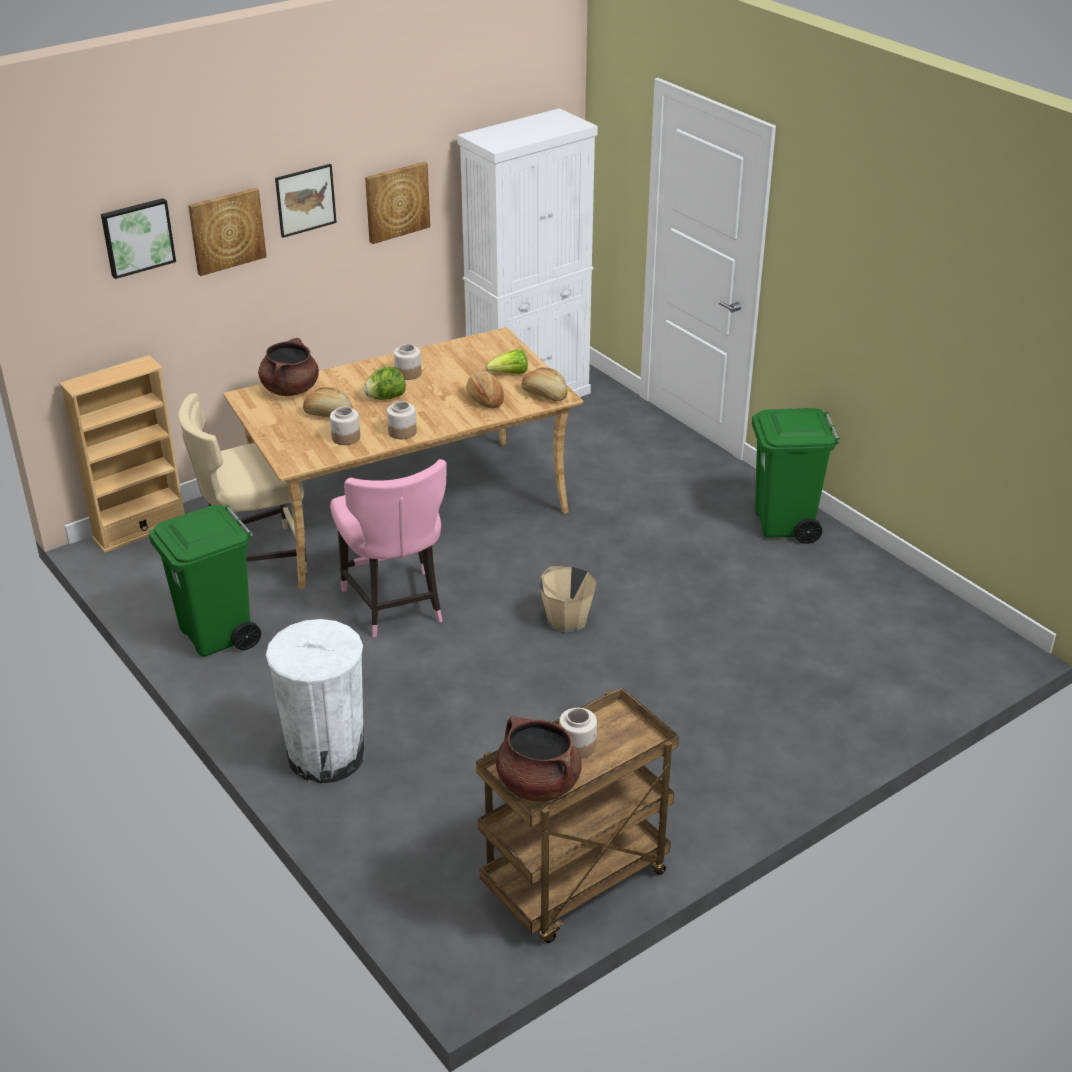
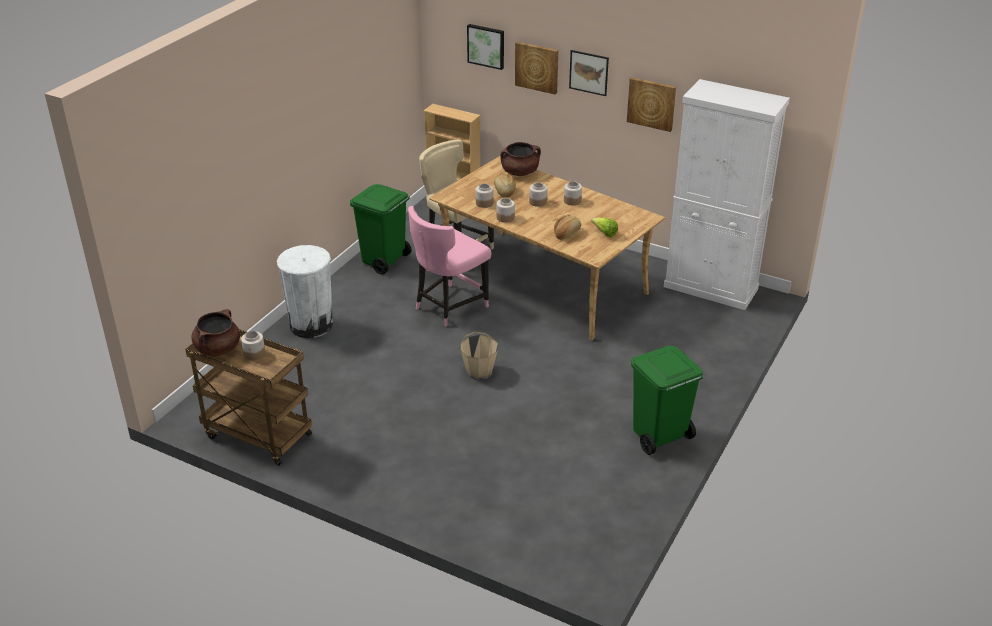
camera: 65 degrees right, 0 degrees up
(385, 398) = (538, 202): lettuce -> jar
(544, 394) = (592, 251): bread -> none

